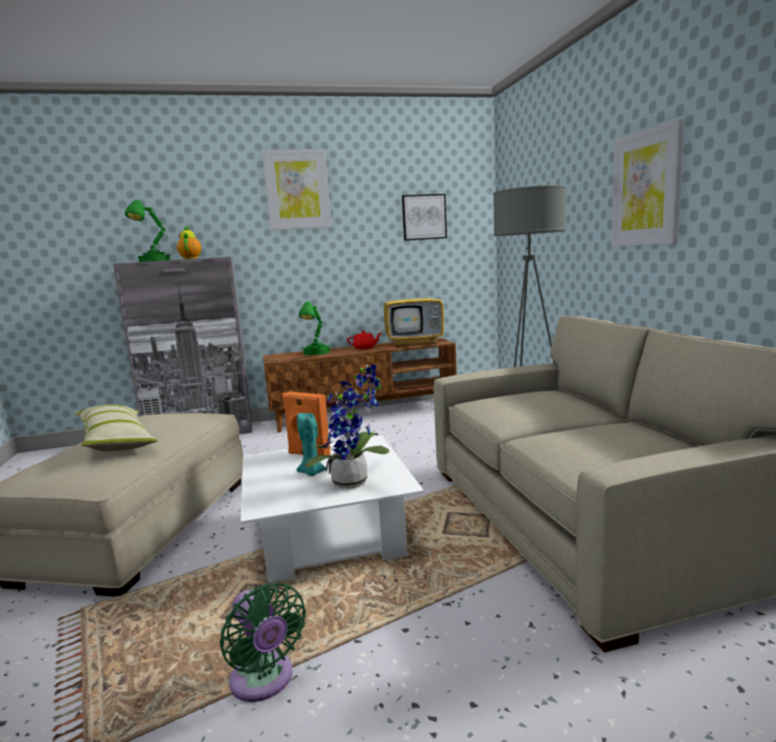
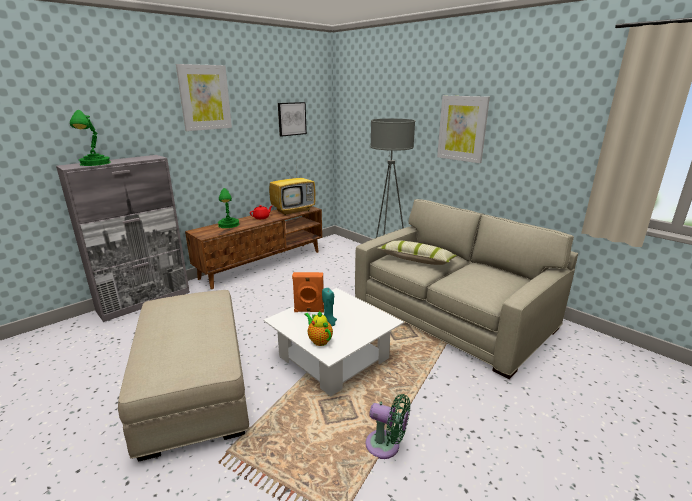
camera: 30 degrees left, 10 degrees up
(116, 441) = (176, 331): pillow -> pillow (416, 260)
(191, 258) = (128, 159): teapot -> teapot (319, 340)
(354, 483) = (363, 325): potted plant -> none

